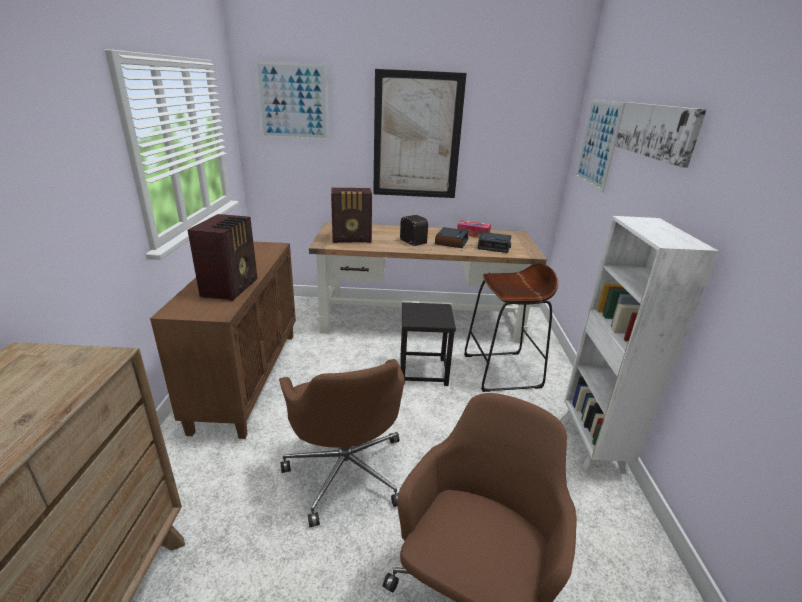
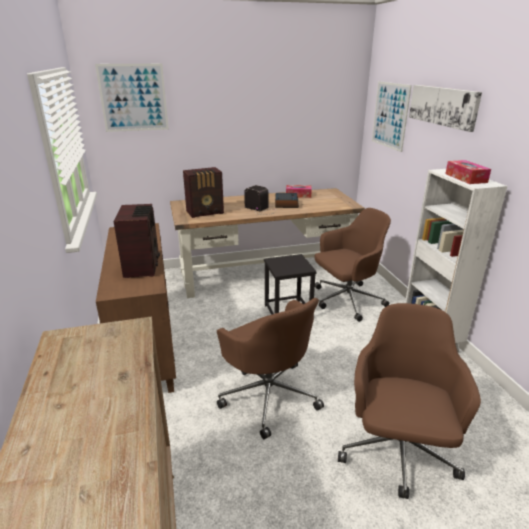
camera: 15 degrees left, 0 degrees up
(417, 137) = (244, 119): picture -> none
(494, 246) = (321, 203): alarm clock -> none
(502, 371) = (346, 300): brown stool -> brown office chair
(659, 232) = (465, 178): none -> tissue box

